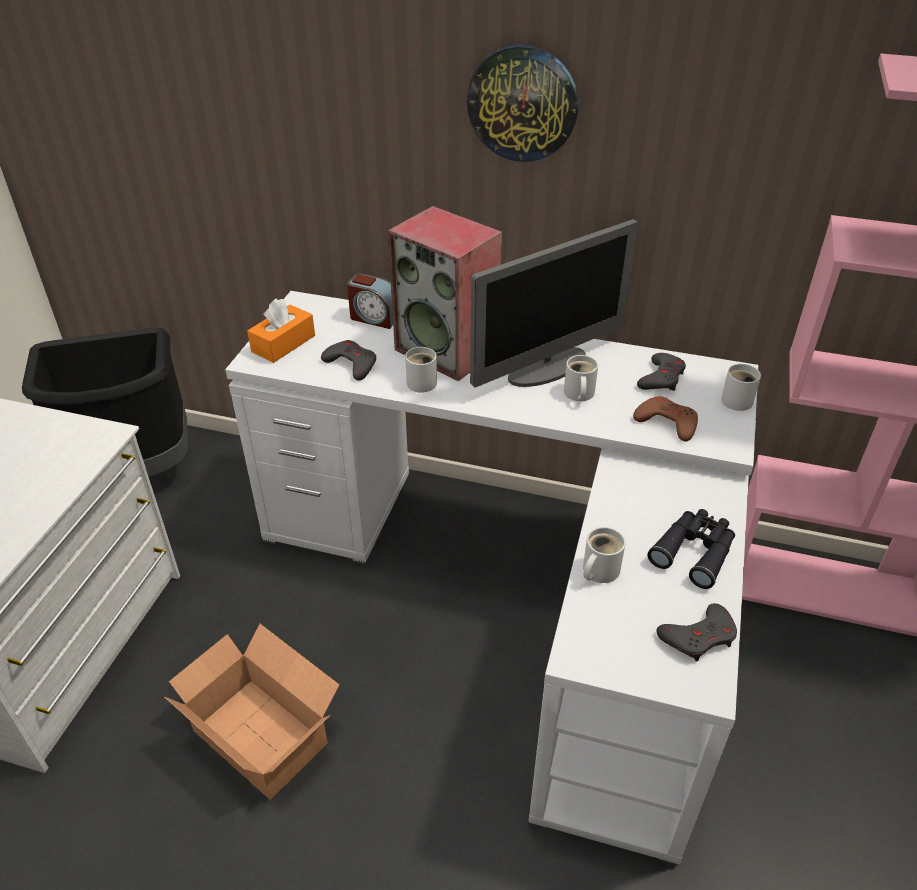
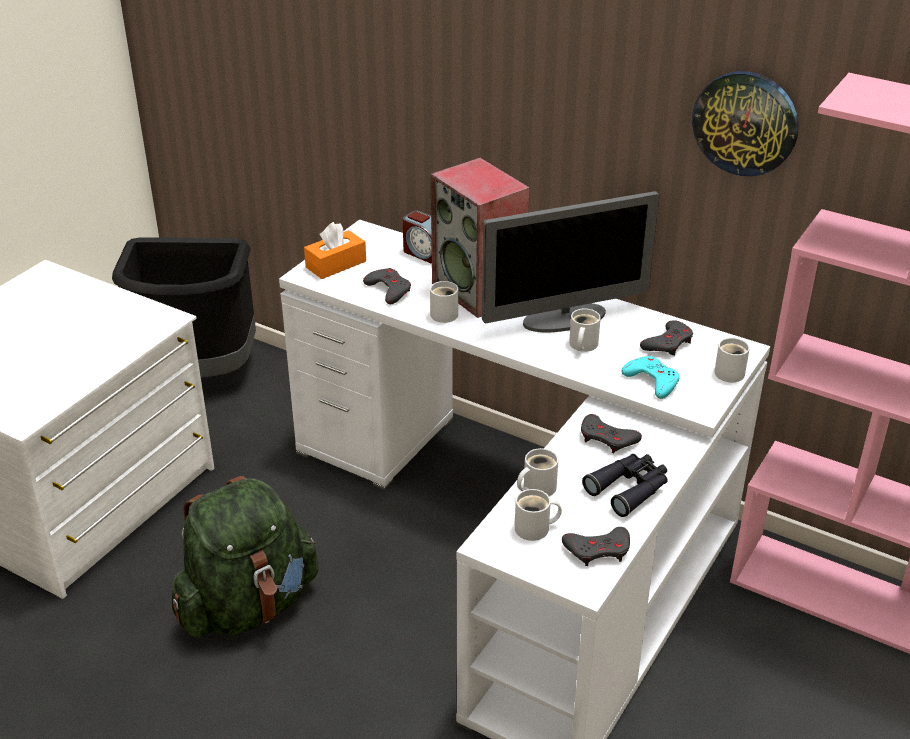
camera: 15 degrees right, 5 degrees down
(262, 731) = (248, 605): cardboard box -> green backpack
(522, 103) = (563, 78): wall clock -> wall clock (745, 123)
(620, 624) = (535, 529): none -> white mug
(644, 495) = (607, 438): none -> grey game controller
(667, 422) = (652, 381): brown game controller -> turquoise game controller

